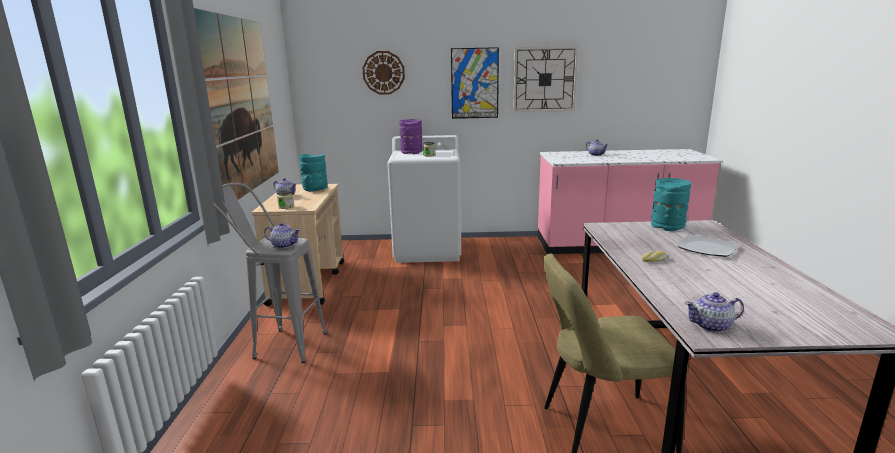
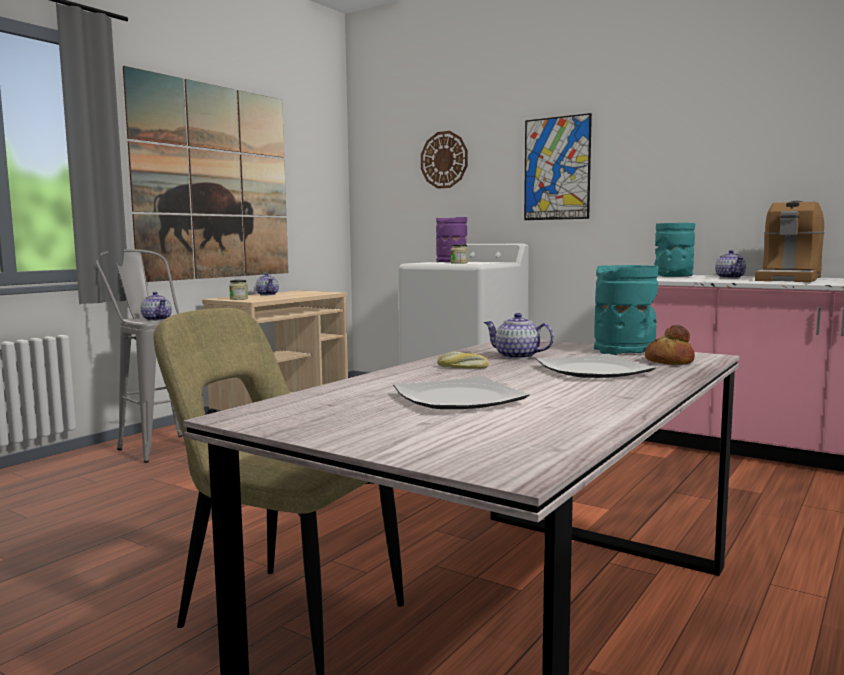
camera: 35 degrees right, 10 degrees down
(315, 190) = (308, 293): turquoise vase -> turquoise vase (672, 276)
(544, 79) = (662, 157): wall clock -> none
(626, 154) = (789, 279): none -> coffee machine
(707, 232) = (668, 361): none -> bread
(711, 326) = (280, 413): teapot -> teapot (517, 356)
(732, 288) = (460, 399): none -> plate

